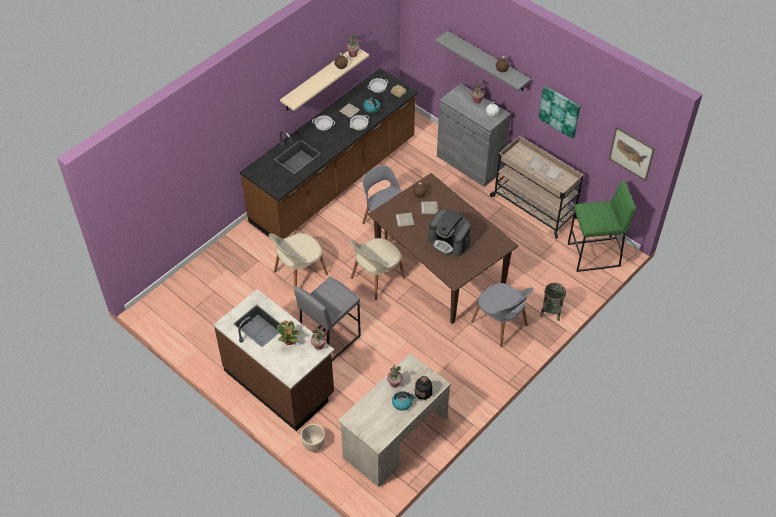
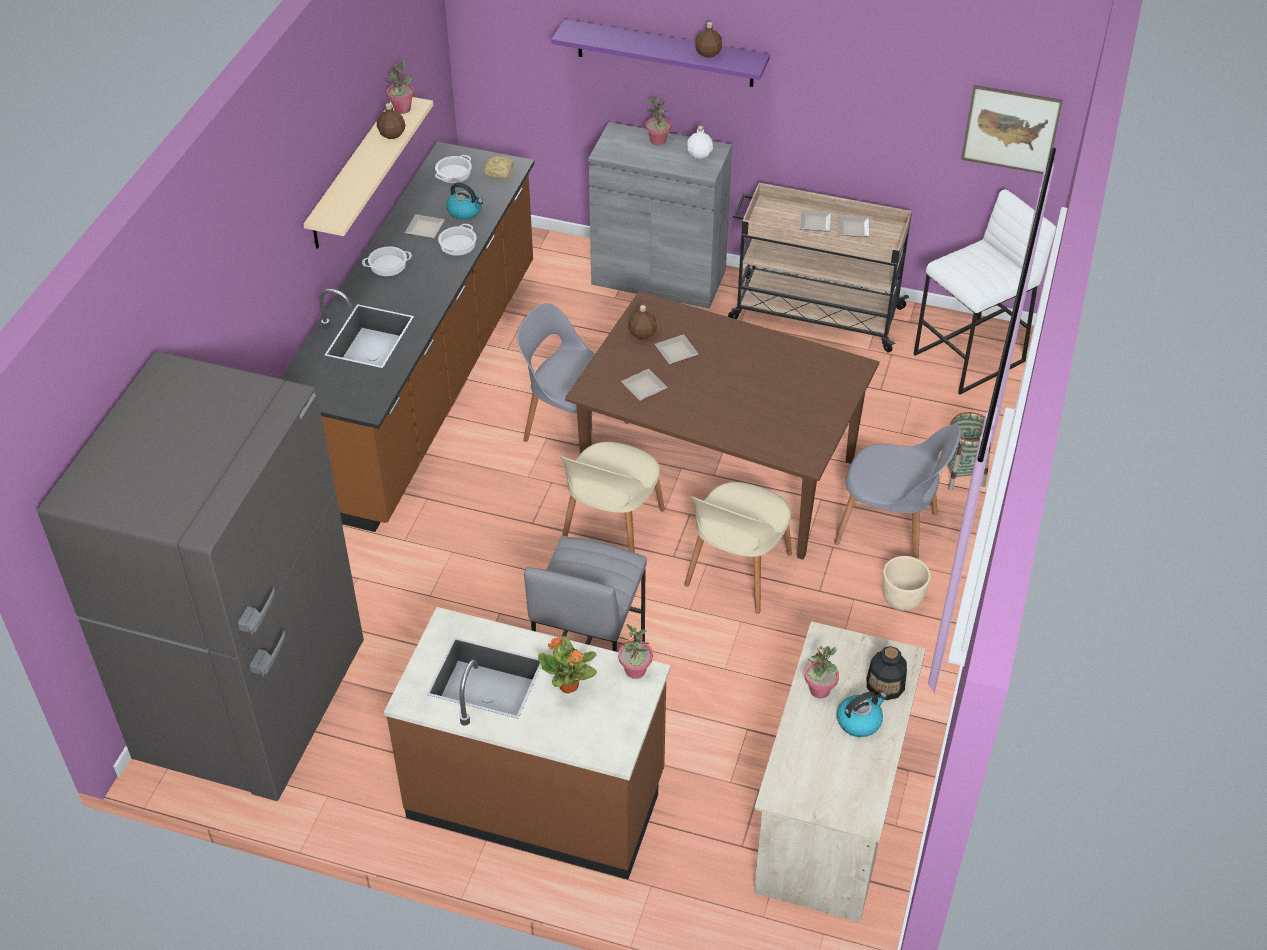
camera: 25 degrees left, 5 degrees down
(190, 300) = (255, 705): none -> grey fridge
(299, 274) = (454, 573): beige chair -> beige chair (737, 572)
(313, 444) = (680, 892): beige planter -> beige planter (902, 600)
(449, 241) = (751, 395): coffee machine -> none
(487, 61) = (665, 53): grey shelf -> purple shelf
(560, 111) = (841, 100): picture -> none
(593, 255) = (970, 358): green stool -> white stool

